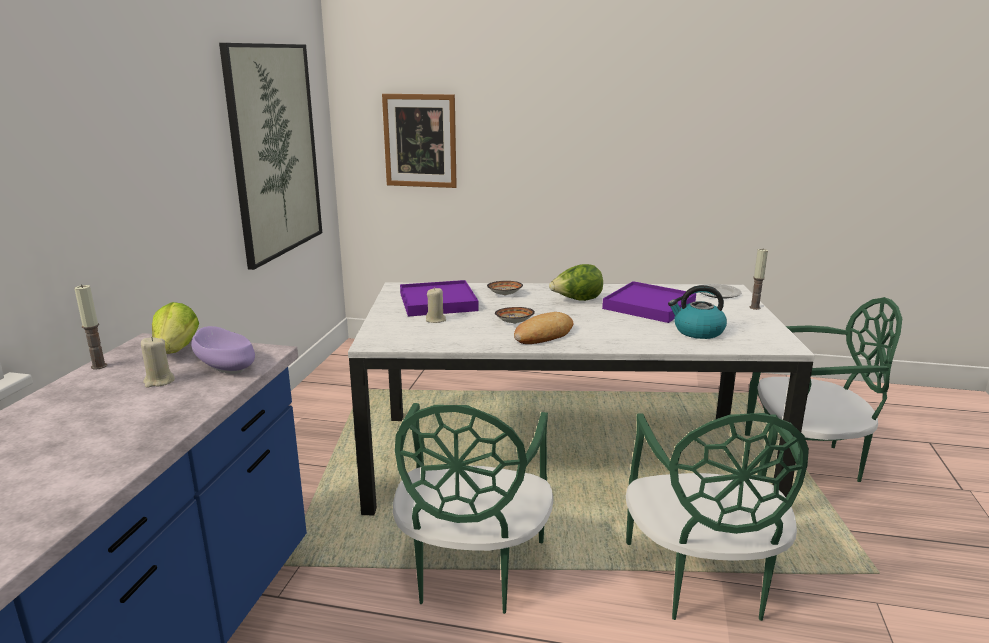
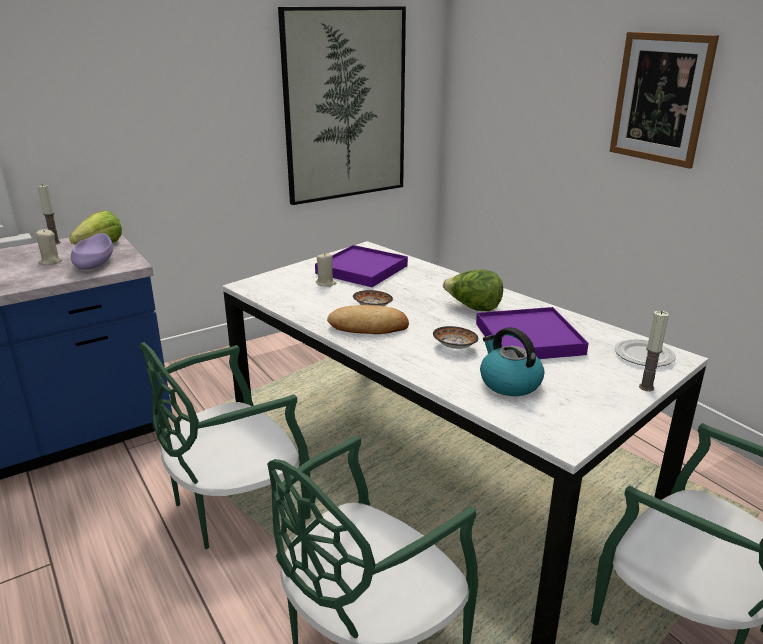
camera: 45 degrees right, 5 degrees up
(420, 141) = (503, 110): picture -> picture (660, 98)
(504, 294) = (426, 280): bowl -> bowl (454, 346)

